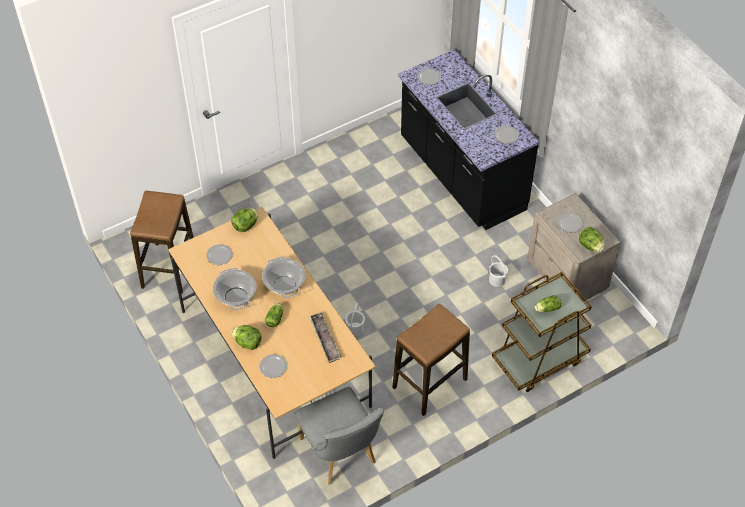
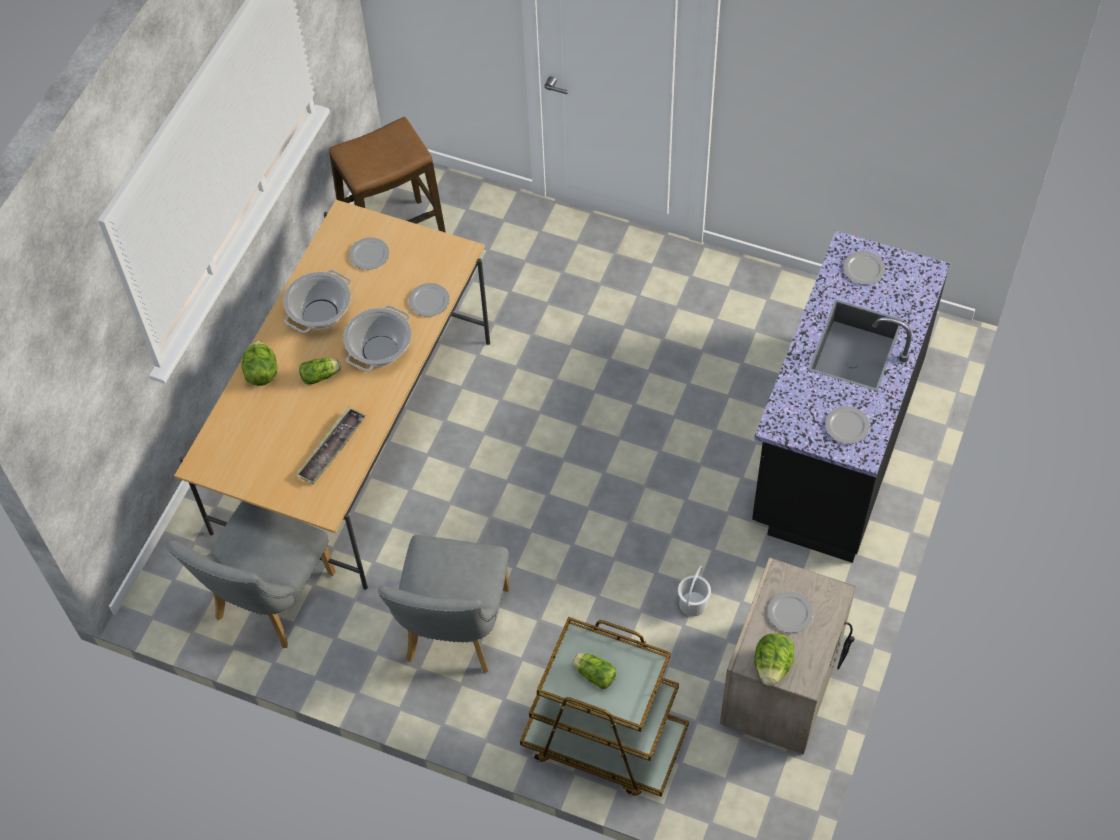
camera: 55 degrees right, 5 degrees up
(245, 225) = (438, 249): lettuce -> none
(274, 366) = (247, 423): plate -> plate (430, 301)
(354, 329) = (469, 490): white bucket -> none
(429, 384) = (454, 632): stool -> grey chair

